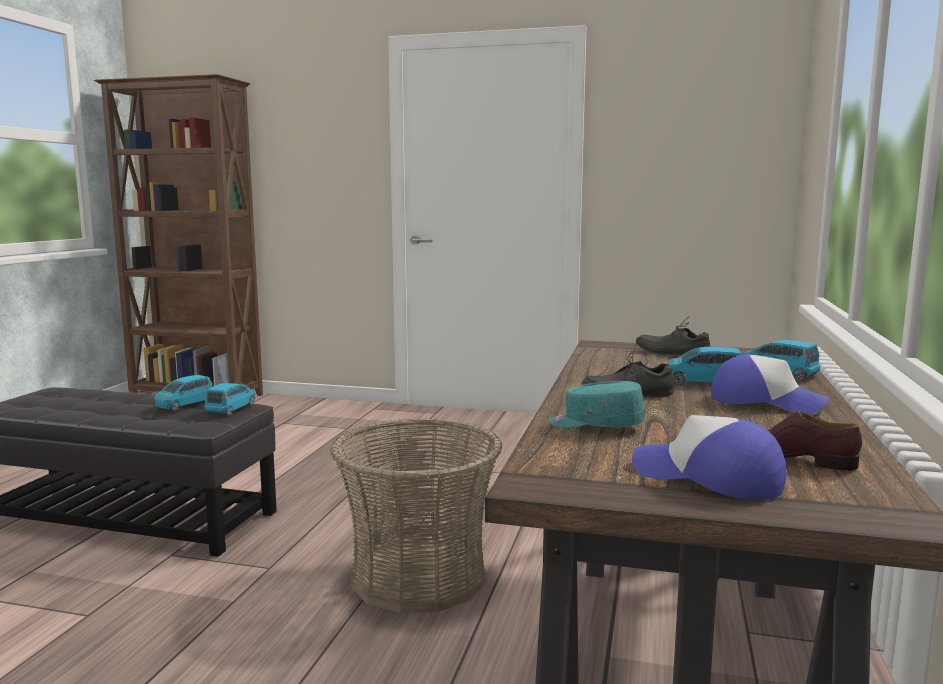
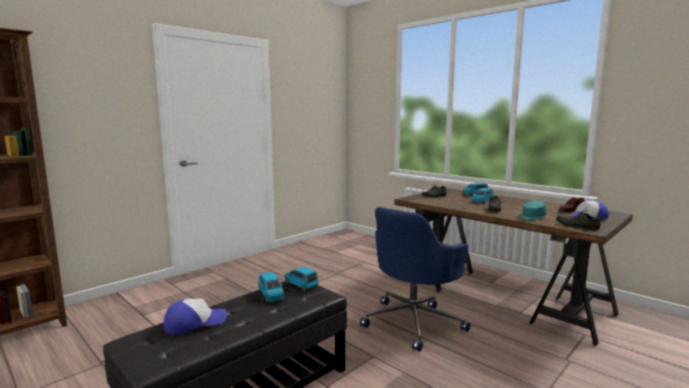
camera: 60 degrees left, 0 degrees up
(418, 576) = (414, 322): basket -> blue office chair
(573, 467) = (577, 226): none -> grey shoe
(765, 402) = (512, 202): cap -> cap (195, 323)

